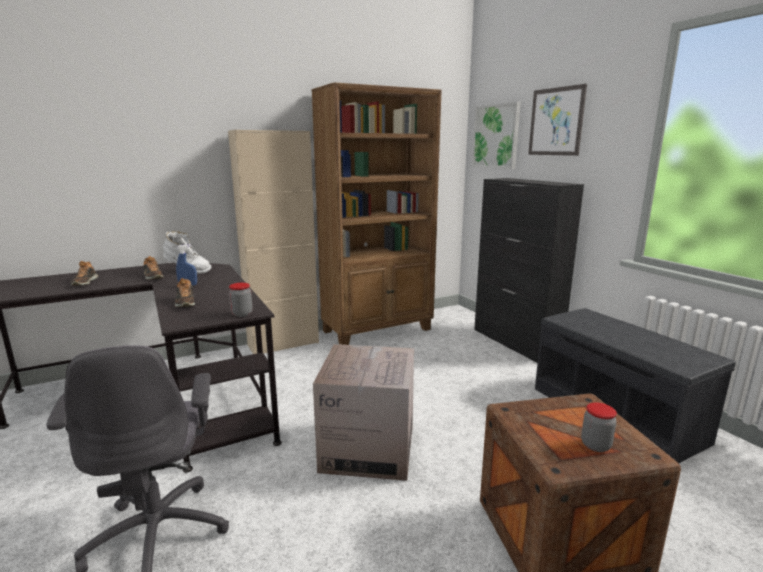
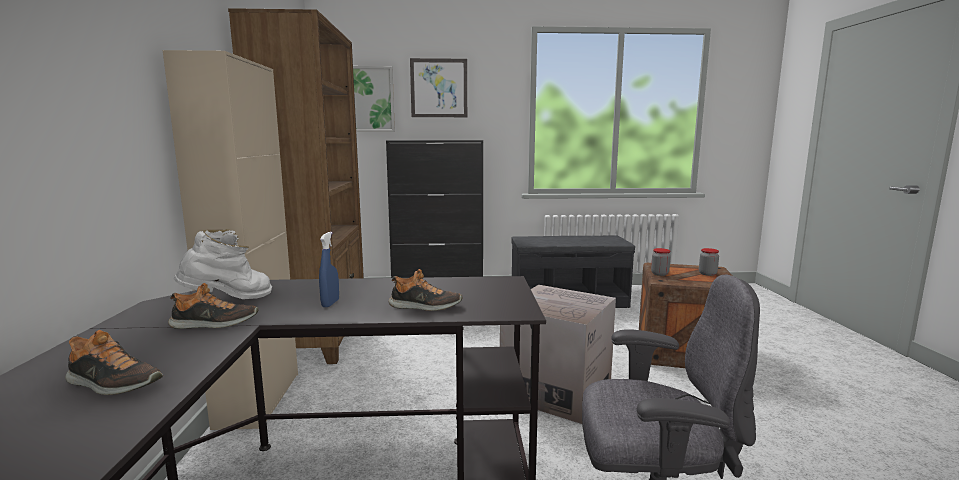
camera: 65 degrees left, 5 degrees down
(242, 314) = (509, 285): jar -> jar (659, 274)

